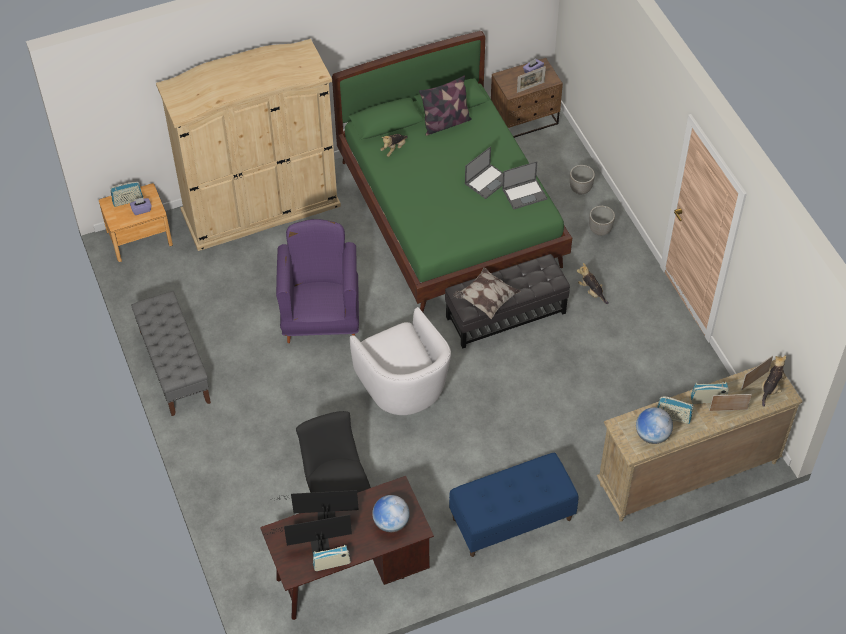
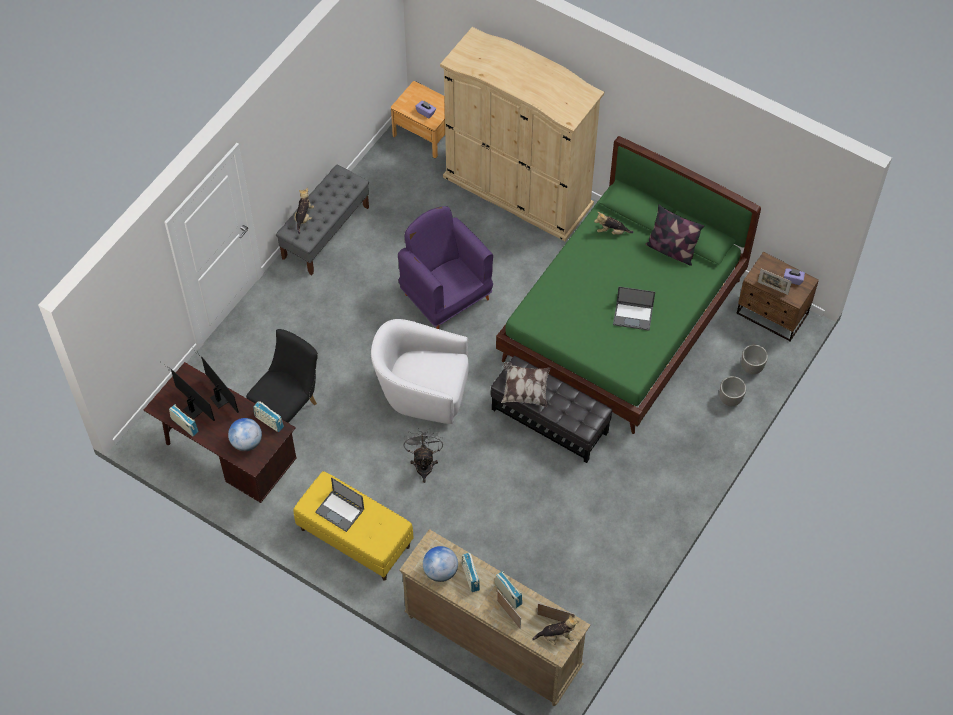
camera: 55 degrees right, 5 degrees up
(128, 200) = (427, 98): radio -> radio (269, 422)
(321, 317) = (446, 296): purple armchair -> purple armchair turned 90 degrees counterclockwise
(404, 387) = (422, 391): white armchair -> white armchair turned 75 degrees clockwise
(477, 426) = (424, 464): none -> grey fan
(511, 519) = (354, 538): blue bench -> yellow bench
(525, 194) = (642, 349): laptop -> laptop (340, 511)
(591, 292) = (625, 469): plush toy -> plush toy (304, 217)
(600, 230) = (697, 439): planter -> planter (751, 367)

